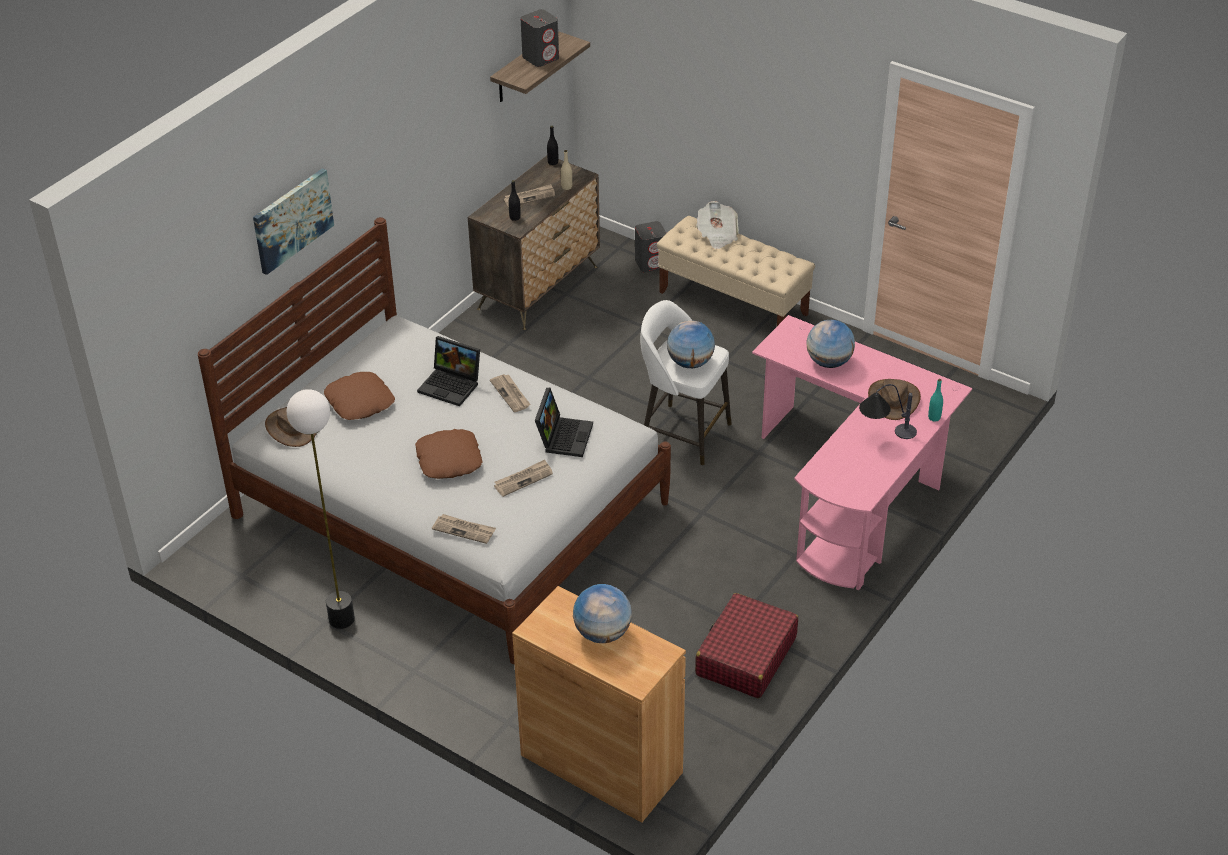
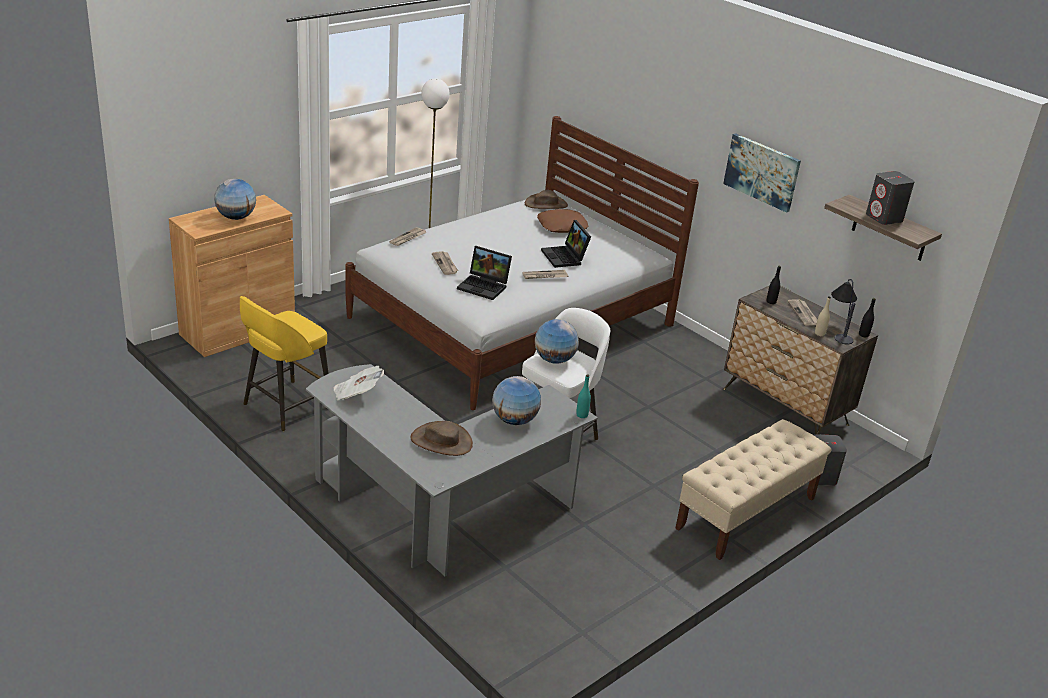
camera: 100 degrees right, 10 degrees down
(292, 220) = (647, 110): picture -> picture (762, 172)
(448, 460) = (481, 243): brown pillow -> none
(452, 385) = (565, 257): laptop -> laptop turned 60 degrees counterclockwise
(717, 235) = (787, 452): newspaper -> newspaper (357, 394)
(745, 656) = (285, 406): red suitcase -> yellow stool
(854, 491) = (436, 512): pink desk -> grey desk
(884, 435) = (394, 422): table lamp -> table lamp (839, 329)
(934, 418) = (402, 457): turquoise bottle -> turquoise bottle (582, 415)

